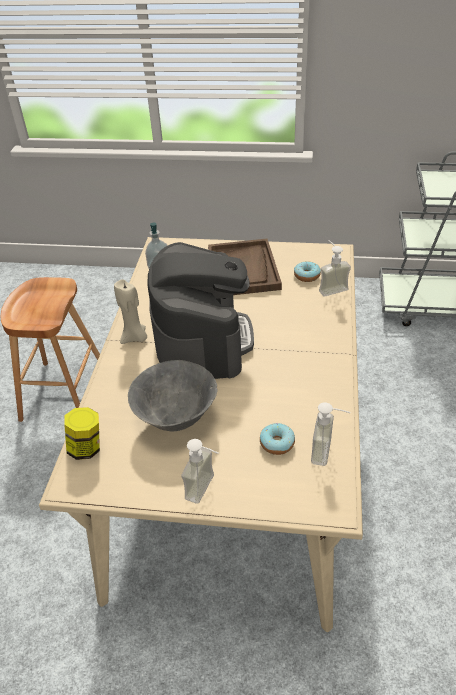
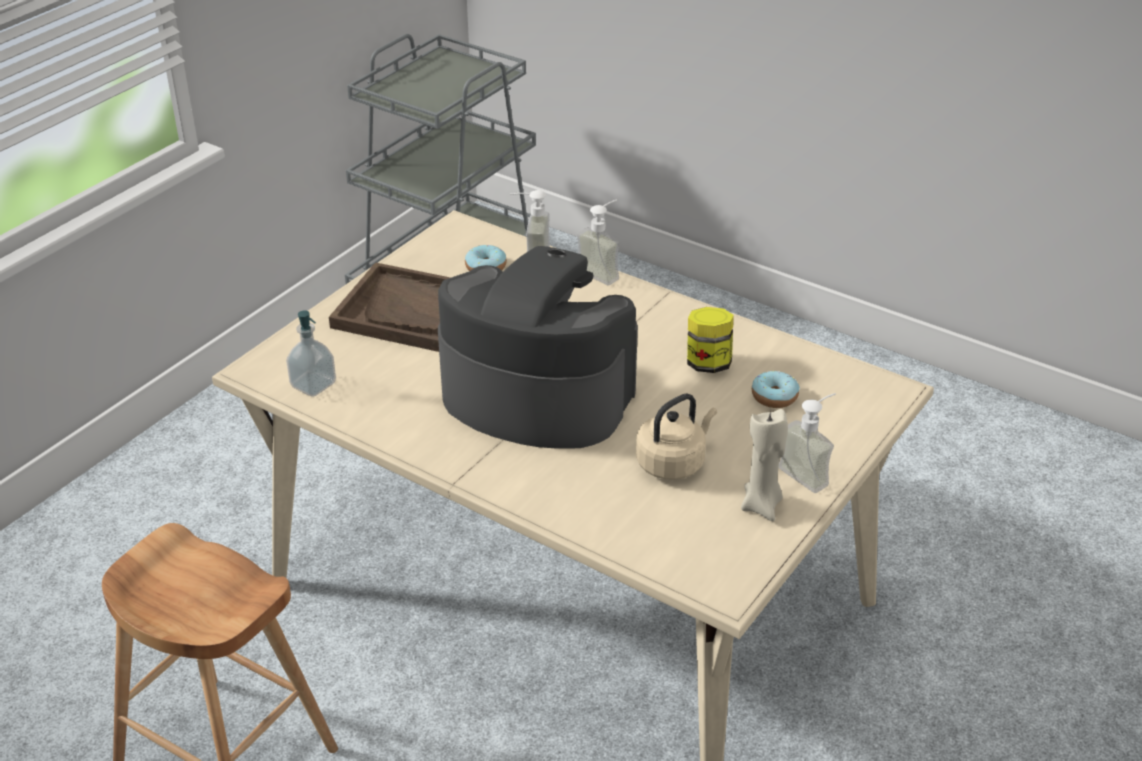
camera: 65 degrees left, 5 degrees down
(86, 448) = (669, 558): jar -> jar (708, 363)
(135, 338) = (473, 456): beige candle -> beige candle (762, 505)
(176, 418) = (673, 462): grey bowl -> beige kettle
(329, 452) = (813, 365): soap dispenser -> soap dispenser (603, 271)

